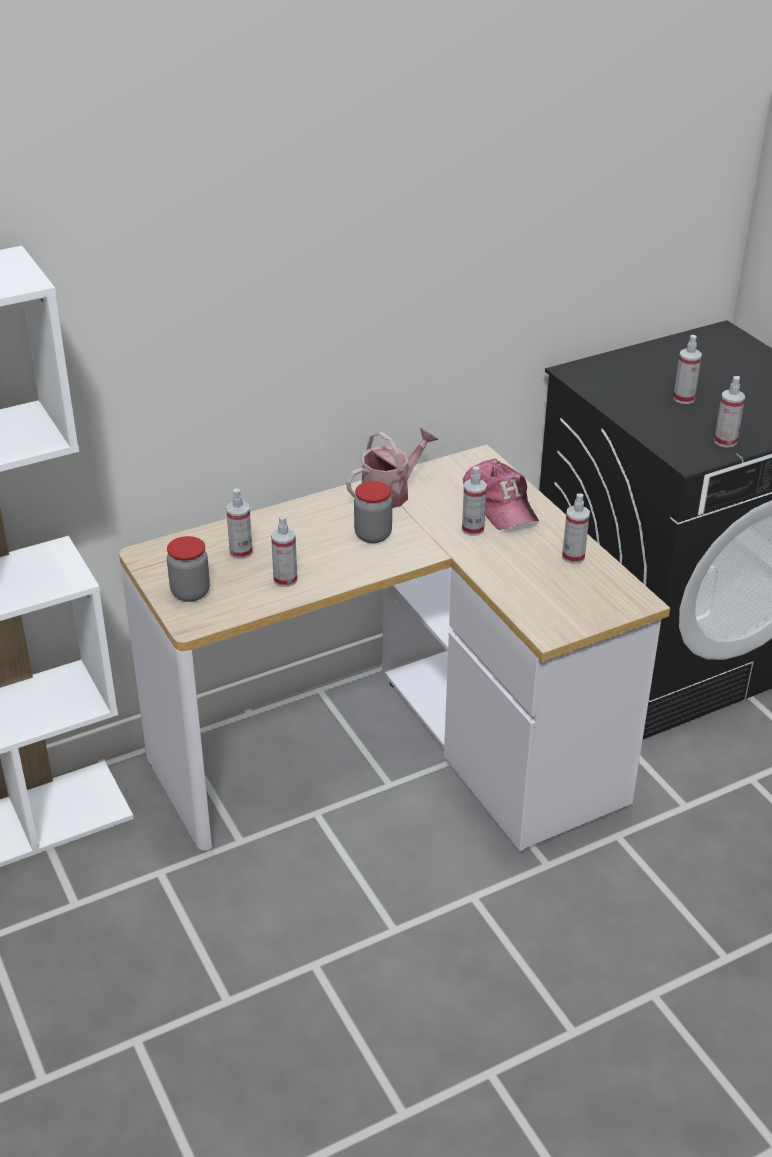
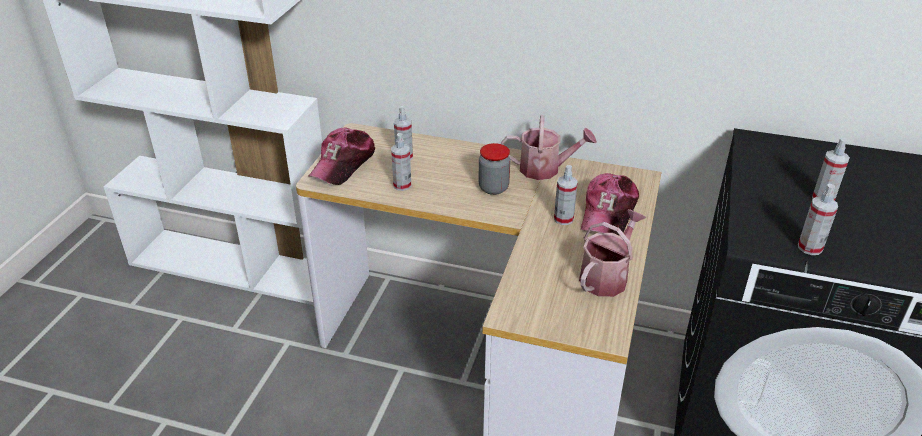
camera: 45 degrees right, 0 degrees up
(190, 592) = (343, 164): jar -> cap
(573, 556) = (607, 276): spray bottle -> watering can

